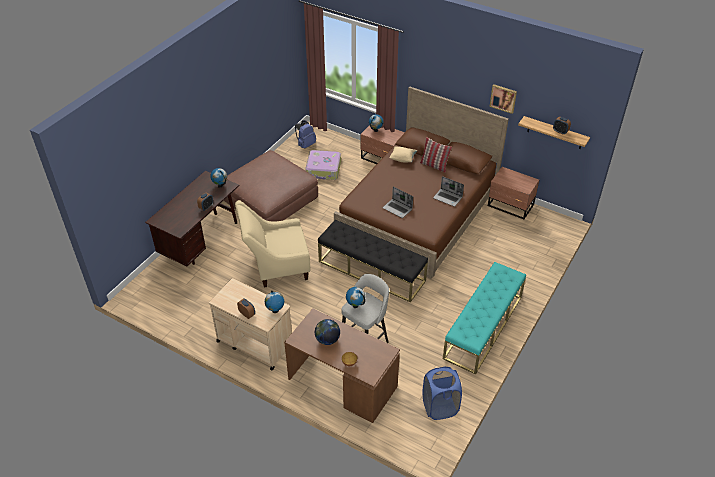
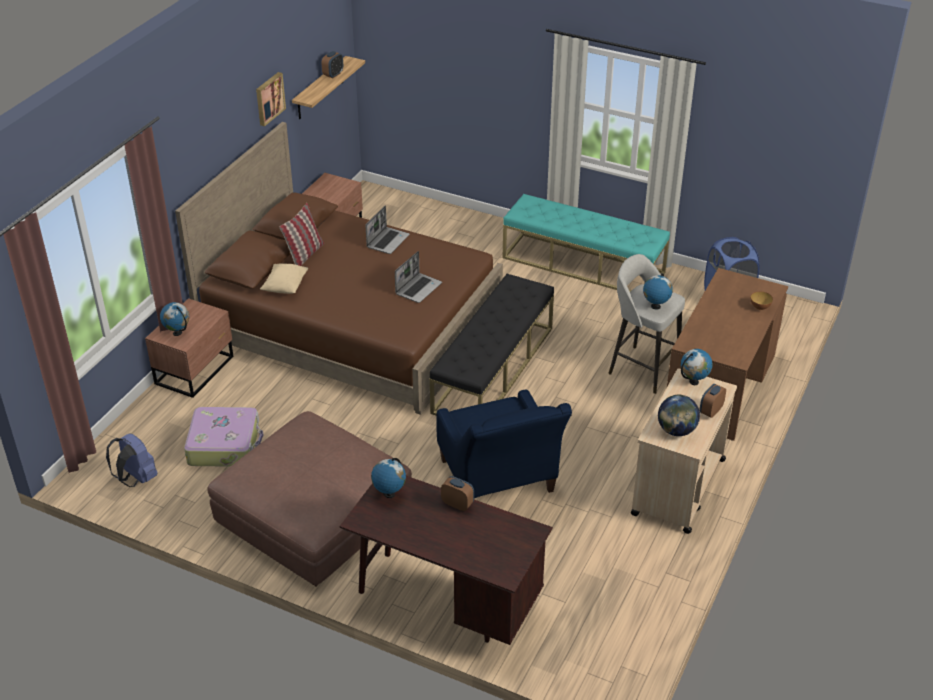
camera: 95 degrees left, 5 degrees down
(276, 266) = (499, 482): beige armchair -> blue armchair
(327, 340) = (727, 329): globe -> globe (676, 431)

